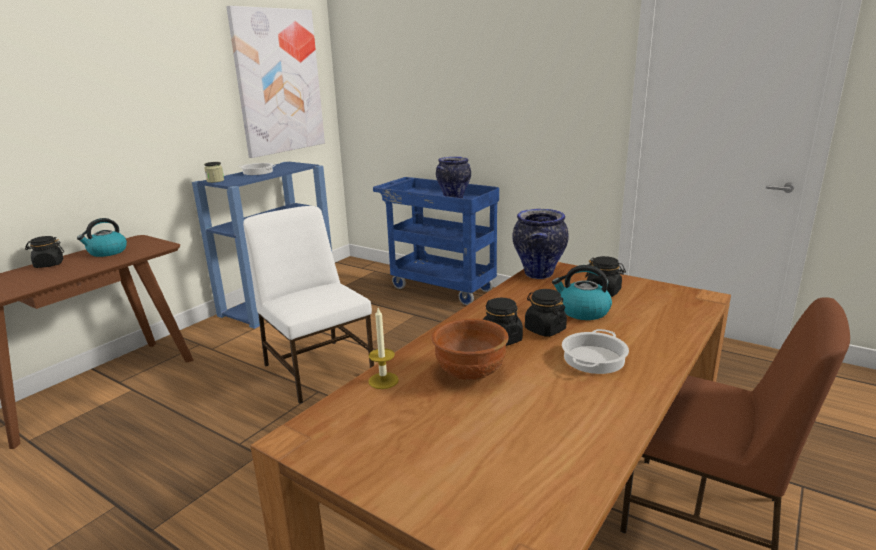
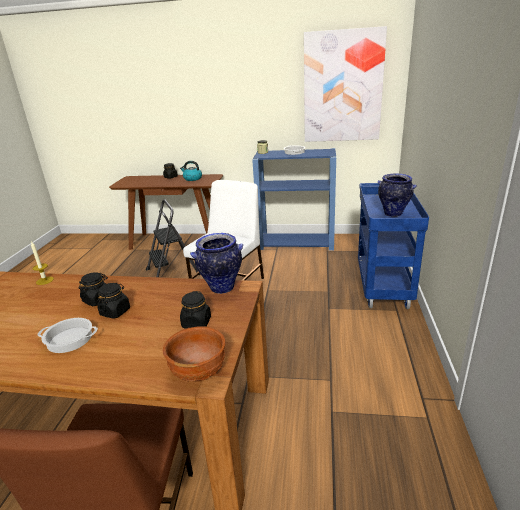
camera: 65 degrees right, 5 degrees up
(202, 406) = (175, 271): none -> black step ladder
(470, 373) = (50, 301): brown bowl -> brown bowl (199, 372)
(582, 311) = (151, 320): kettle -> none

